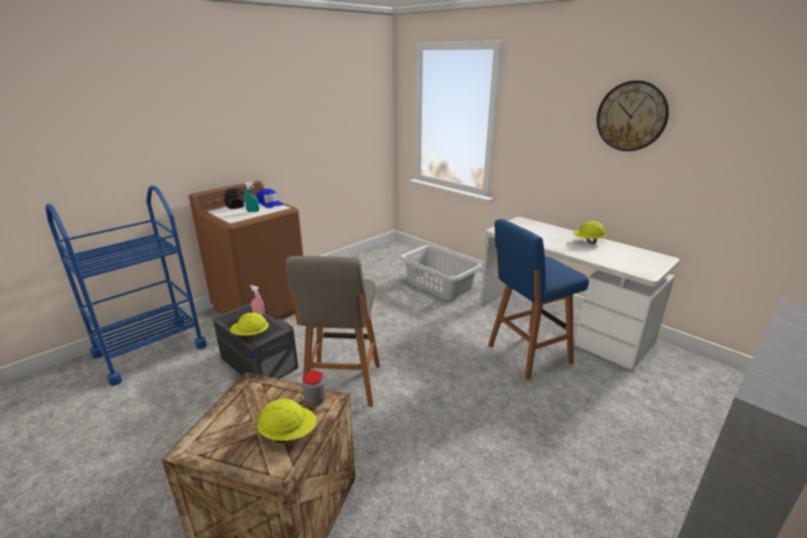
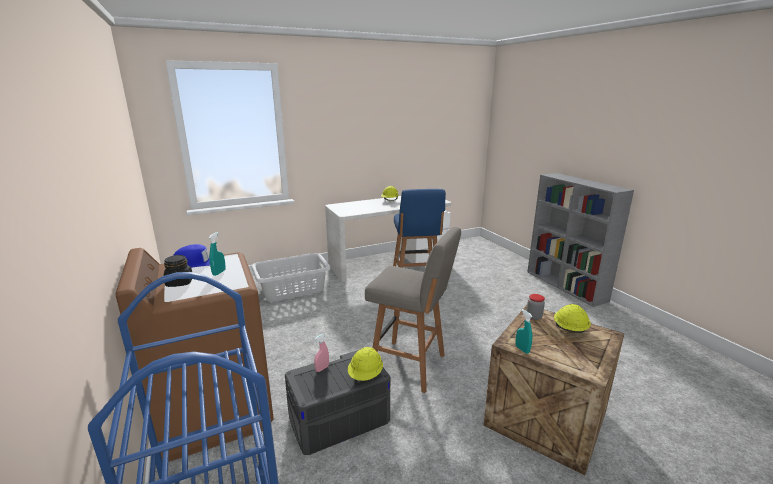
camera: 70 degrees left, 5 degrees down
(237, 392) = (522, 349): none -> turquoise spray bottle
(631, 116) = (386, 115): wall clock -> none

